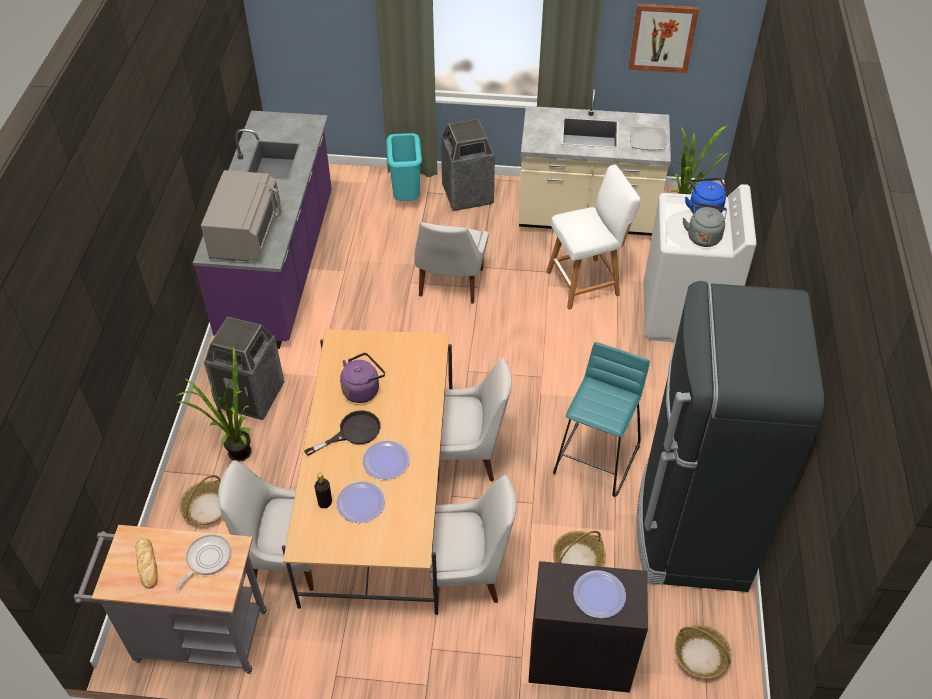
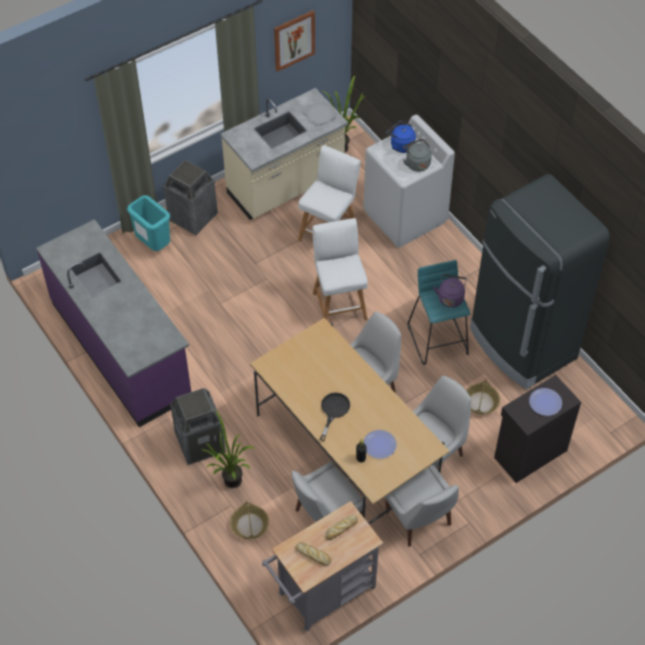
camera: 40 degrees left, 5 degrees up
(207, 559) = (341, 529): frying pan -> bread
(246, 235) = (141, 336): grey microwave -> none
(362, 389) = (312, 383): purple kettle -> purple kettle (450, 297)
(386, 461) = (368, 413): plate -> none
(450, 284) = (247, 288): white chair -> white chair (419, 520)
(526, 354) = (339, 303): none -> white stool
(700, 656) = (583, 408): basket -> none

